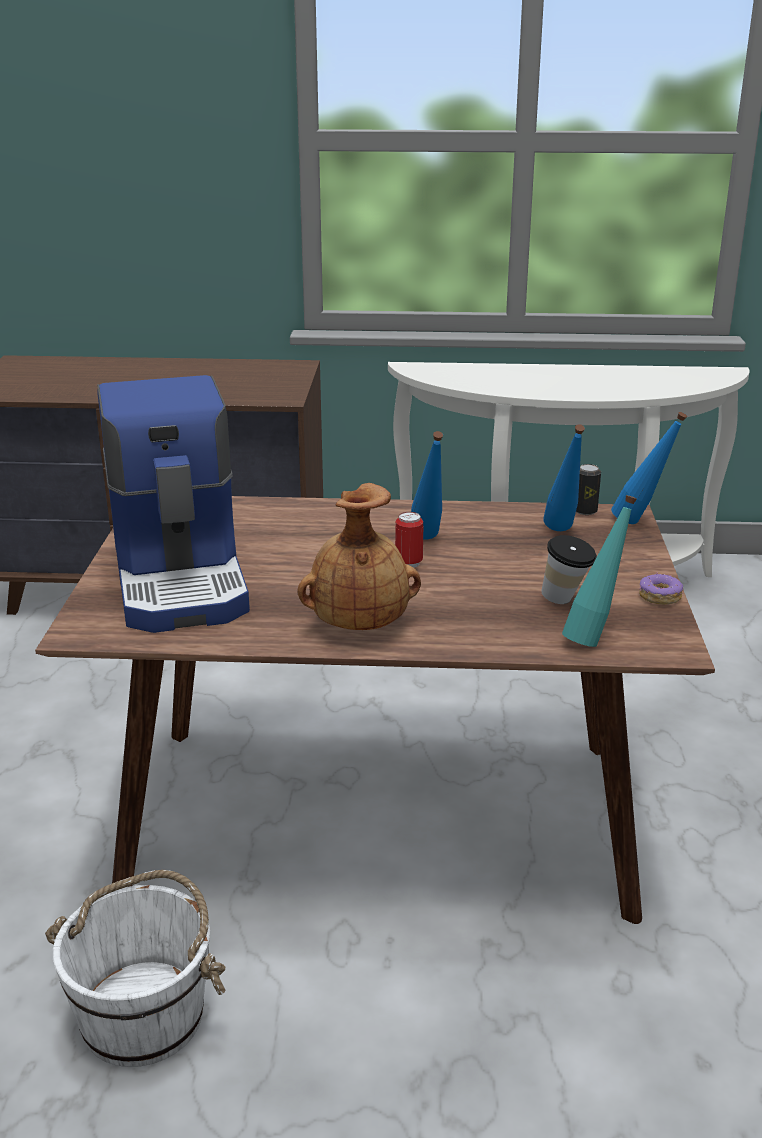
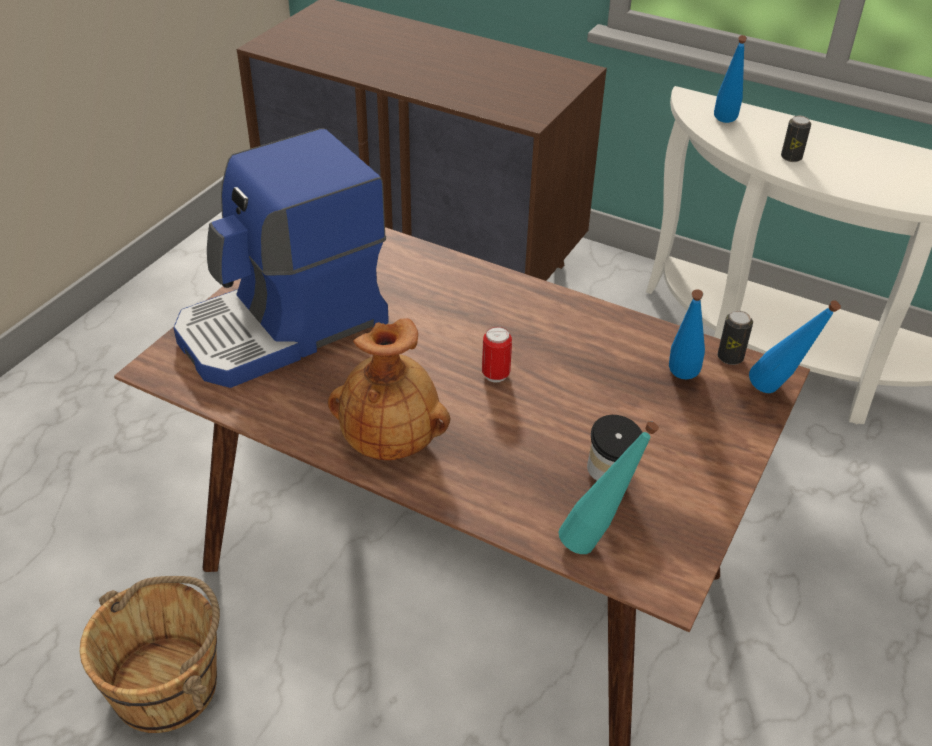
camera: 25 degrees right, 15 degrees up
(144, 1015) = (168, 685): white bucket -> brown bucket
(182, 578) = (284, 328): coffee machine -> coffee machine turned 45 degrees clockwise
(428, 541) = (536, 350): blue bottle -> blue bottle (724, 124)
(522, 386) = (791, 157): none -> can
(659, 596) = (711, 507): donut -> none

